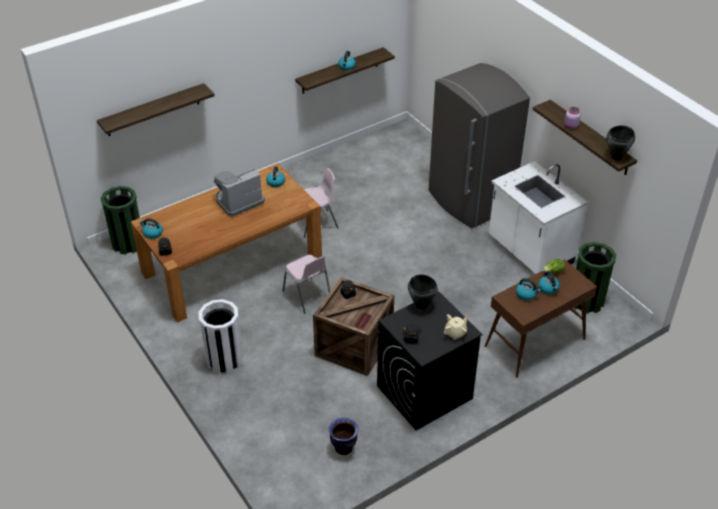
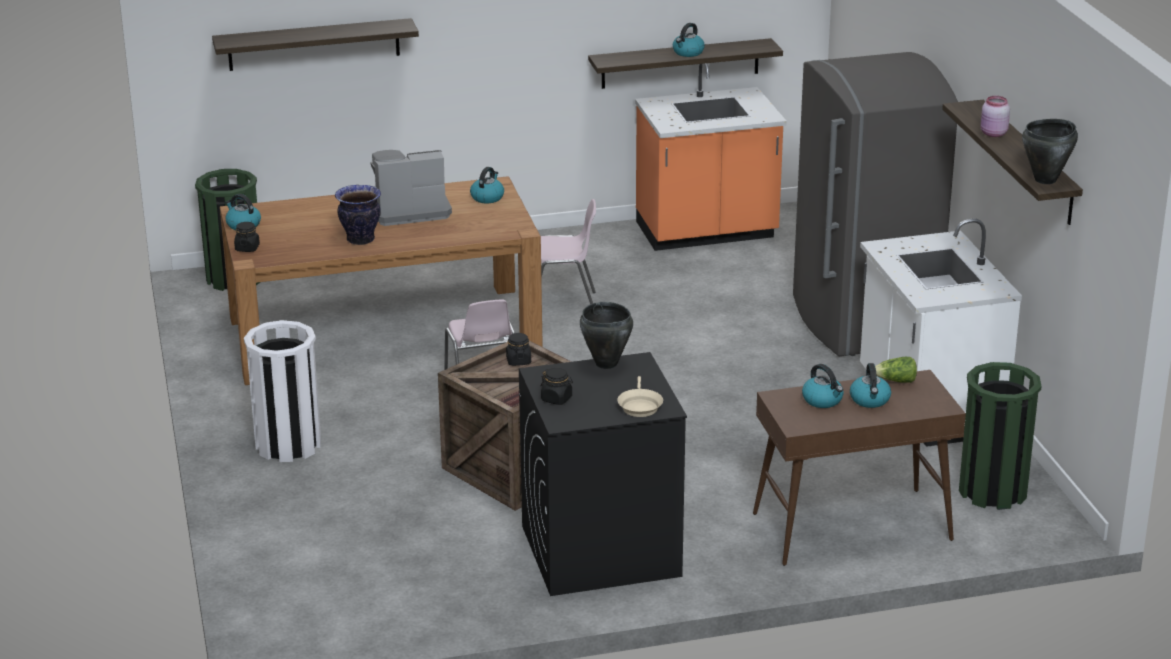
camera: 20 degrees right, 15 degrees down
(343, 448) = (407, 592): vase -> vase (360, 239)
(362, 154) = (706, 232): none -> orange counter
(455, 333) = (639, 406): beige teapot -> beige frying pan

